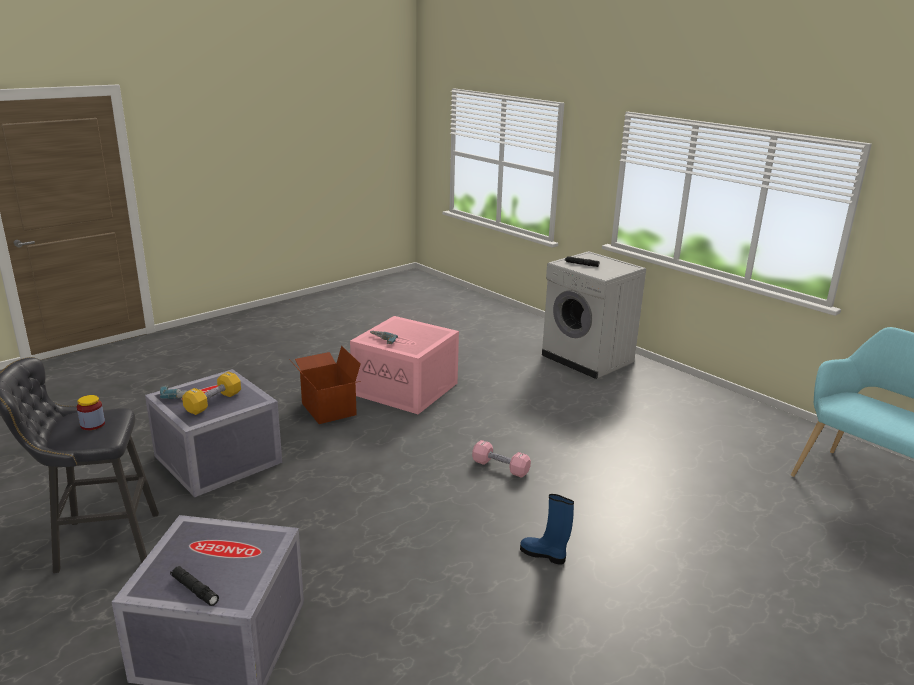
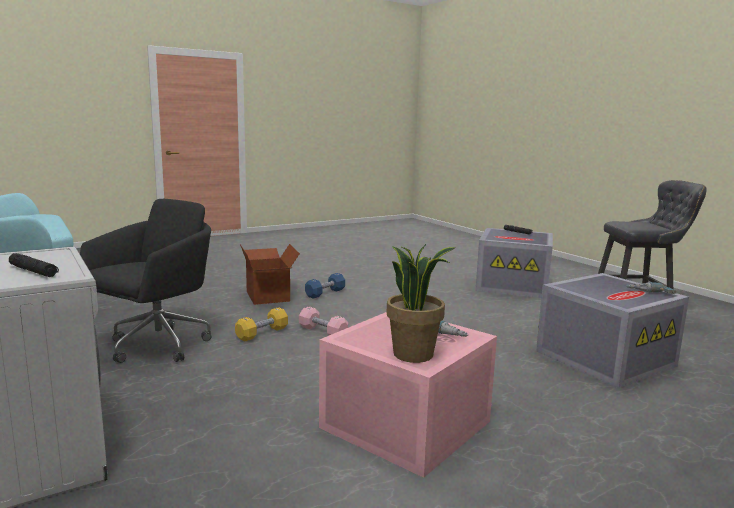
camera: 170 degrees left, 10 degrees down
(92, 424) = (638, 224): jar -> none
(213, 402) = (605, 286): yellow dumbbell -> yellow dumbbell (262, 333)
(327, 409) = (516, 401): cardboard box -> cardboard box (269, 296)
(402, 325) = (414, 354): none -> potted plant
(544, 555) = (325, 293): blue boot -> blue dumbbell
(631, 431) = (155, 347): none -> black office chair

